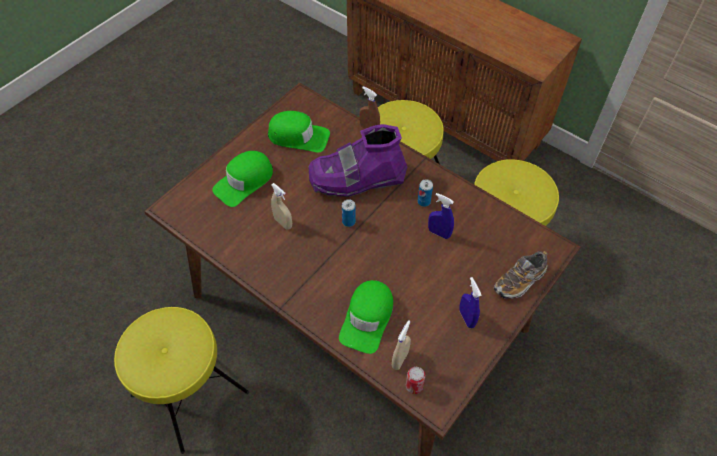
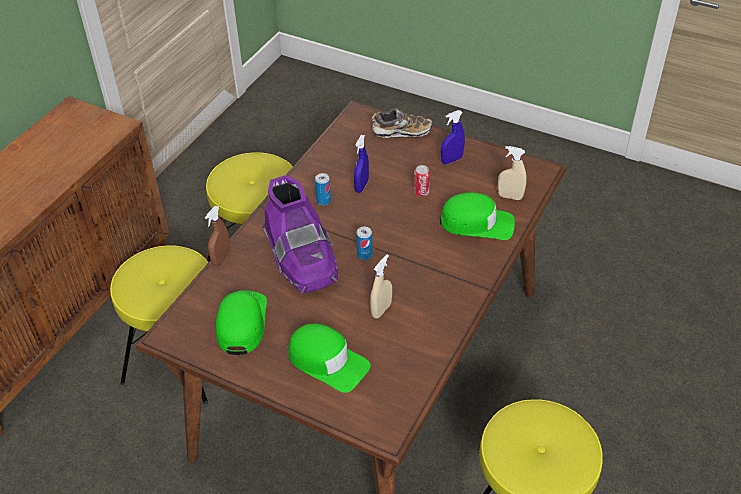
camera: 100 degrees left, 10 degrees down
(414, 386) = (531, 185): can -> can (421, 192)
(519, 281) = (401, 132): shoe -> shoe turned 45 degrees counterclockwise

